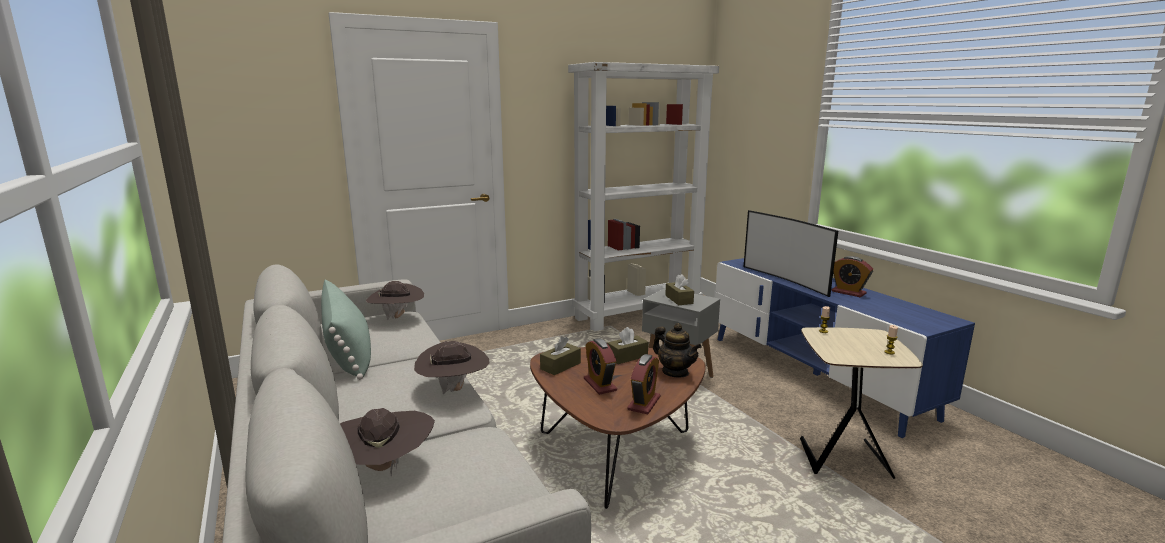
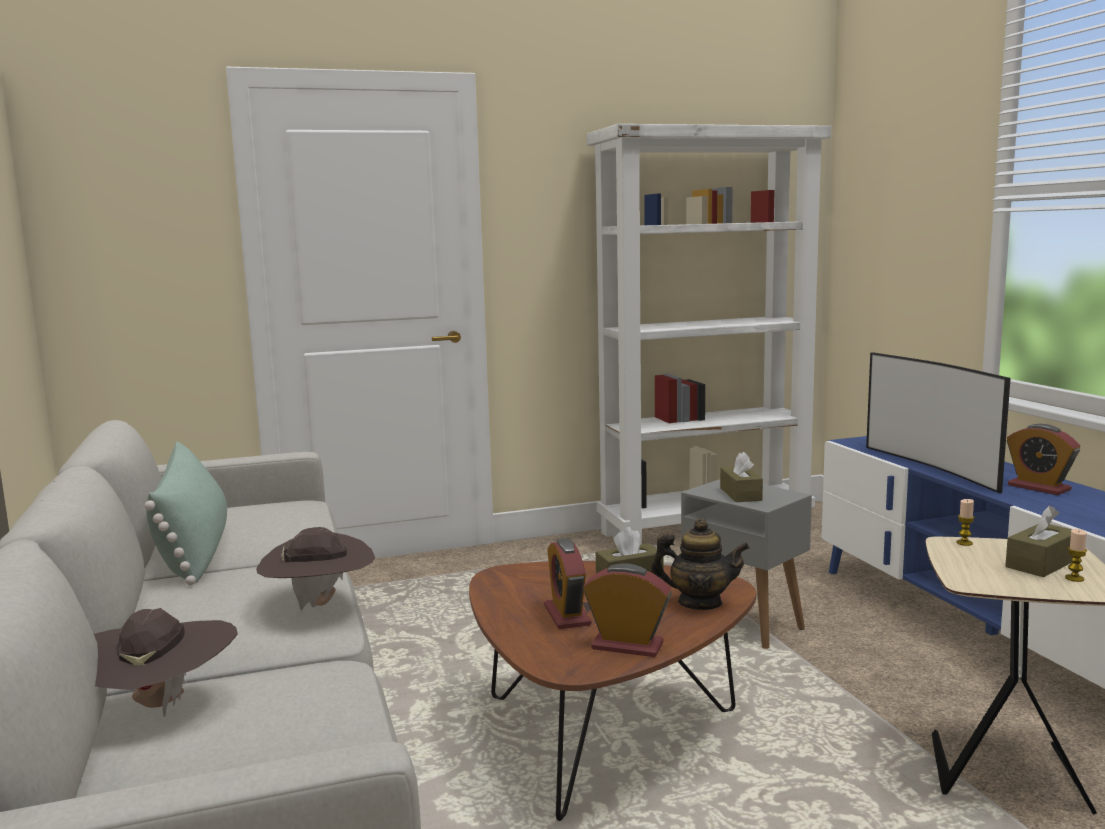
camera: 10 degrees right, 5 degrees down
(397, 318) = (288, 507): brown hat -> none
(560, 366) = (516, 586): brown tissue box -> brown tissue box (1041, 563)
(644, 403) = (627, 646): alarm clock -> alarm clock turned 105 degrees counterclockwise
(675, 372) = (699, 603): teapot -> teapot turned 45 degrees counterclockwise

